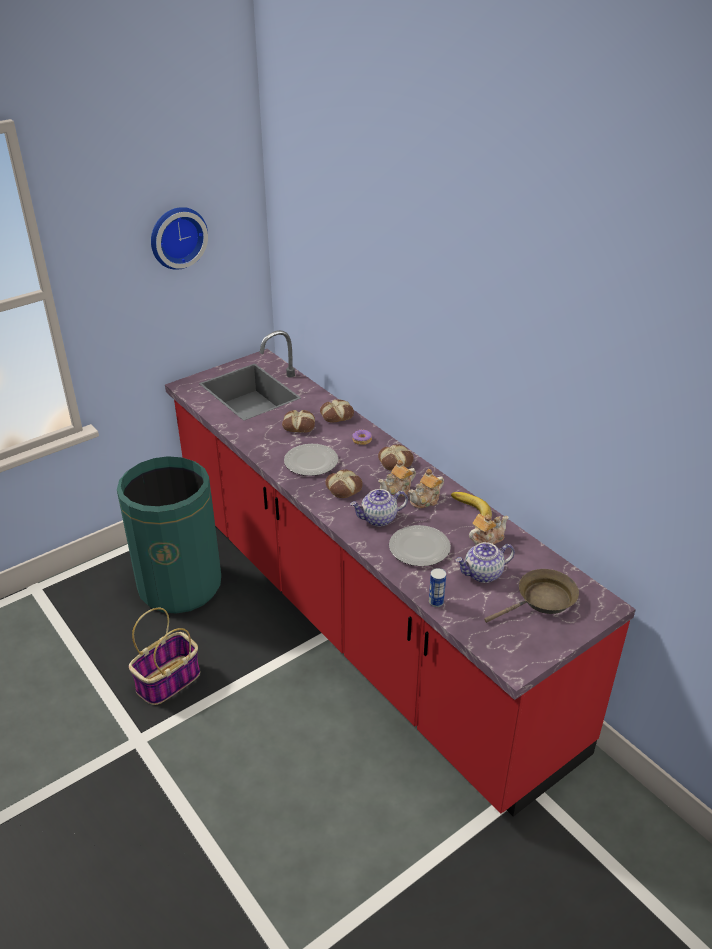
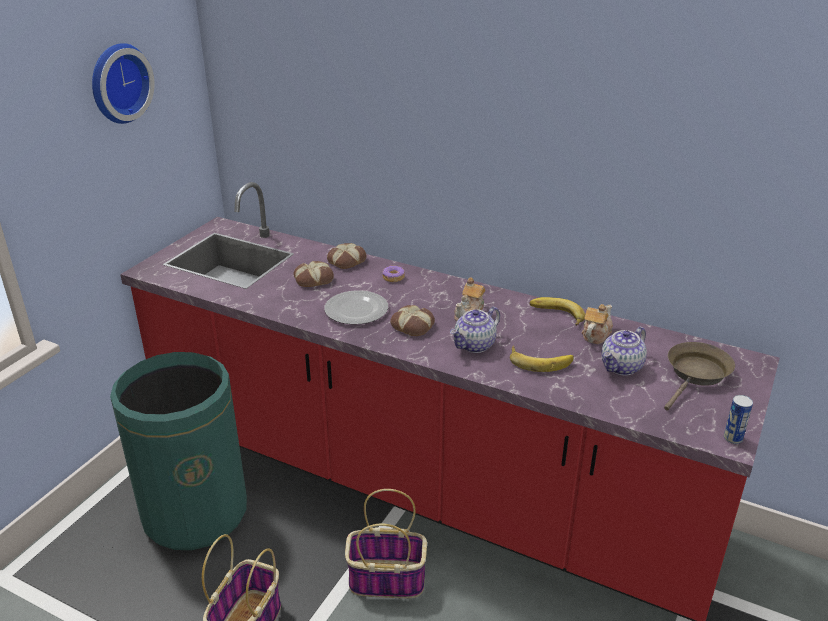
camera: 25 degrees left, 5 degrees down
(283, 685) = (385, 580): none -> basket
(396, 461) = (445, 288): bread -> none
(420, 547) = (540, 360): plate -> banana
(426, 500) = (506, 315): teapot -> none
(436, 602) = (602, 407): can -> can (733, 438)

